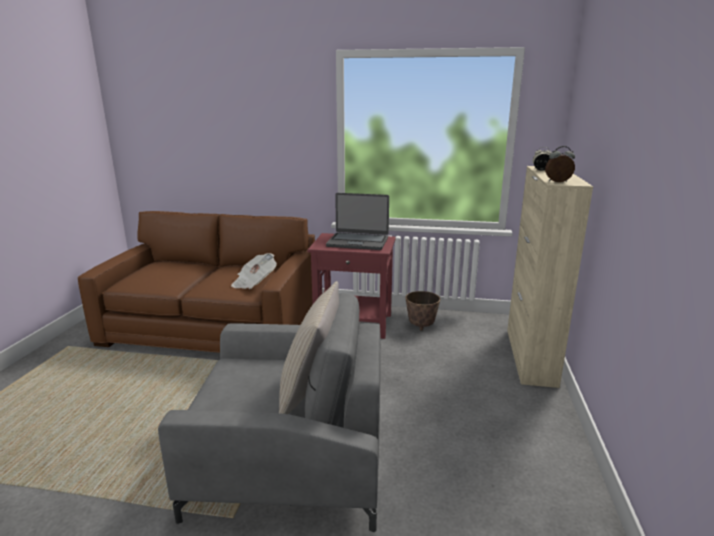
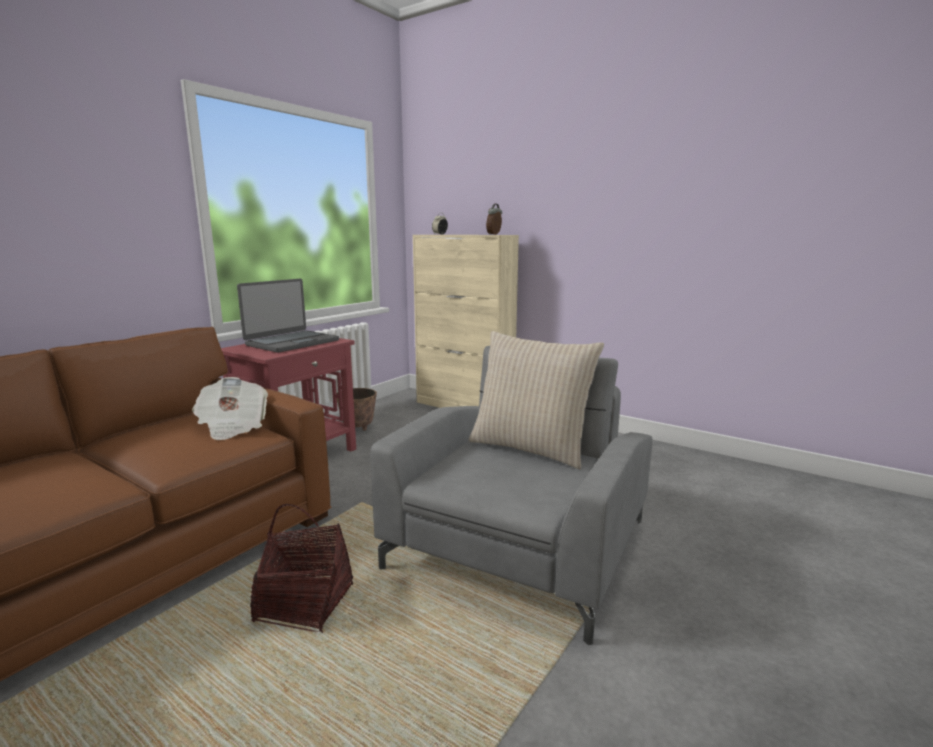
camera: 65 degrees left, 5 degrees down
(193, 391) = (305, 603): none -> basket

